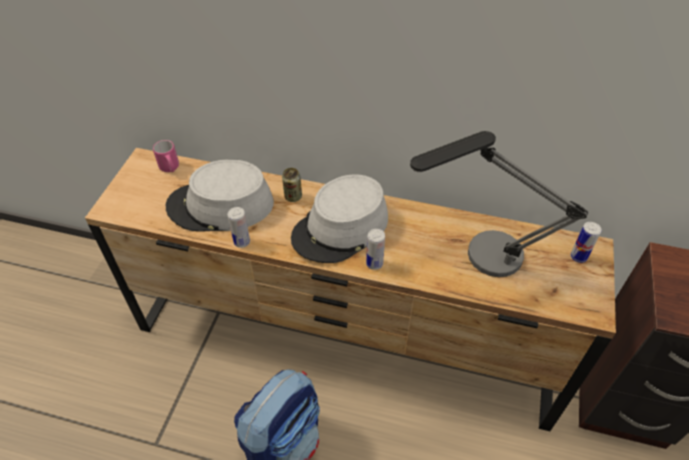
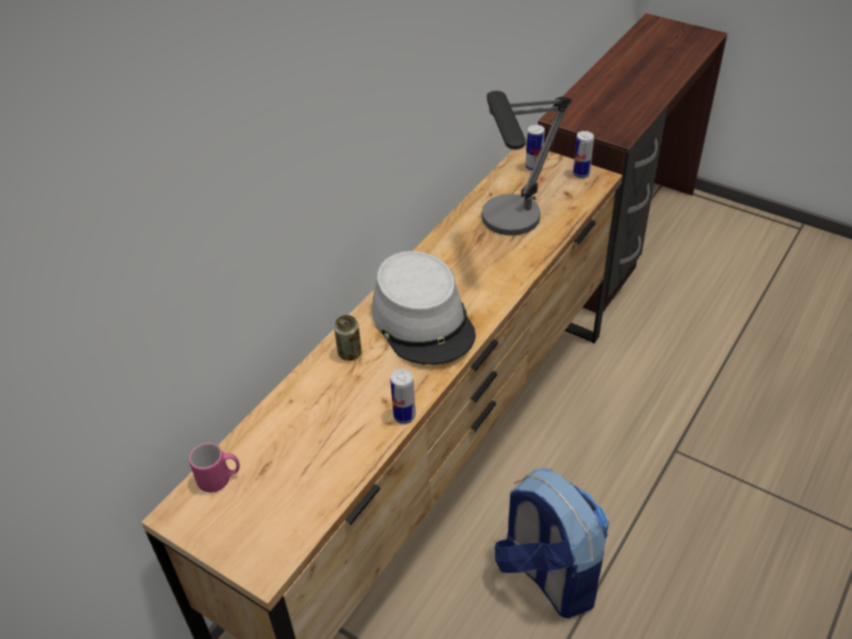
camera: 70 degrees left, 5 degrees down
(220, 206) = (329, 429): grey hat -> none
(374, 263) = (487, 305): can -> can (581, 174)

